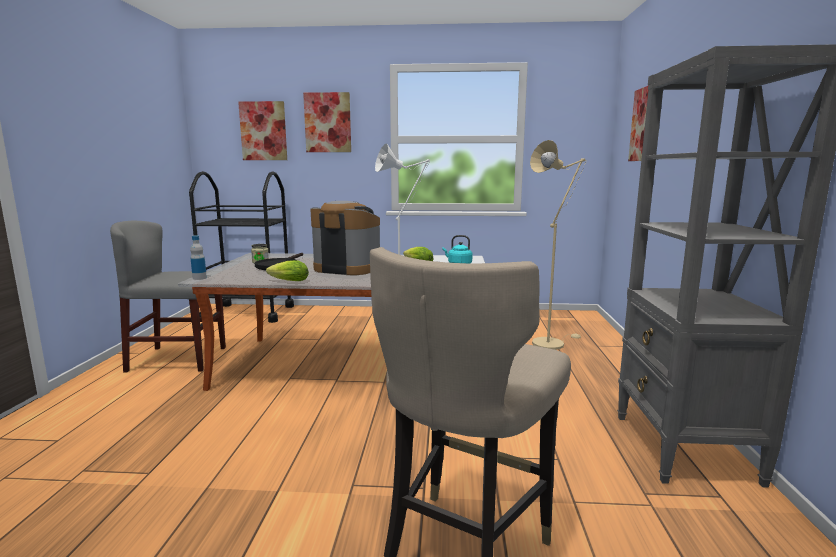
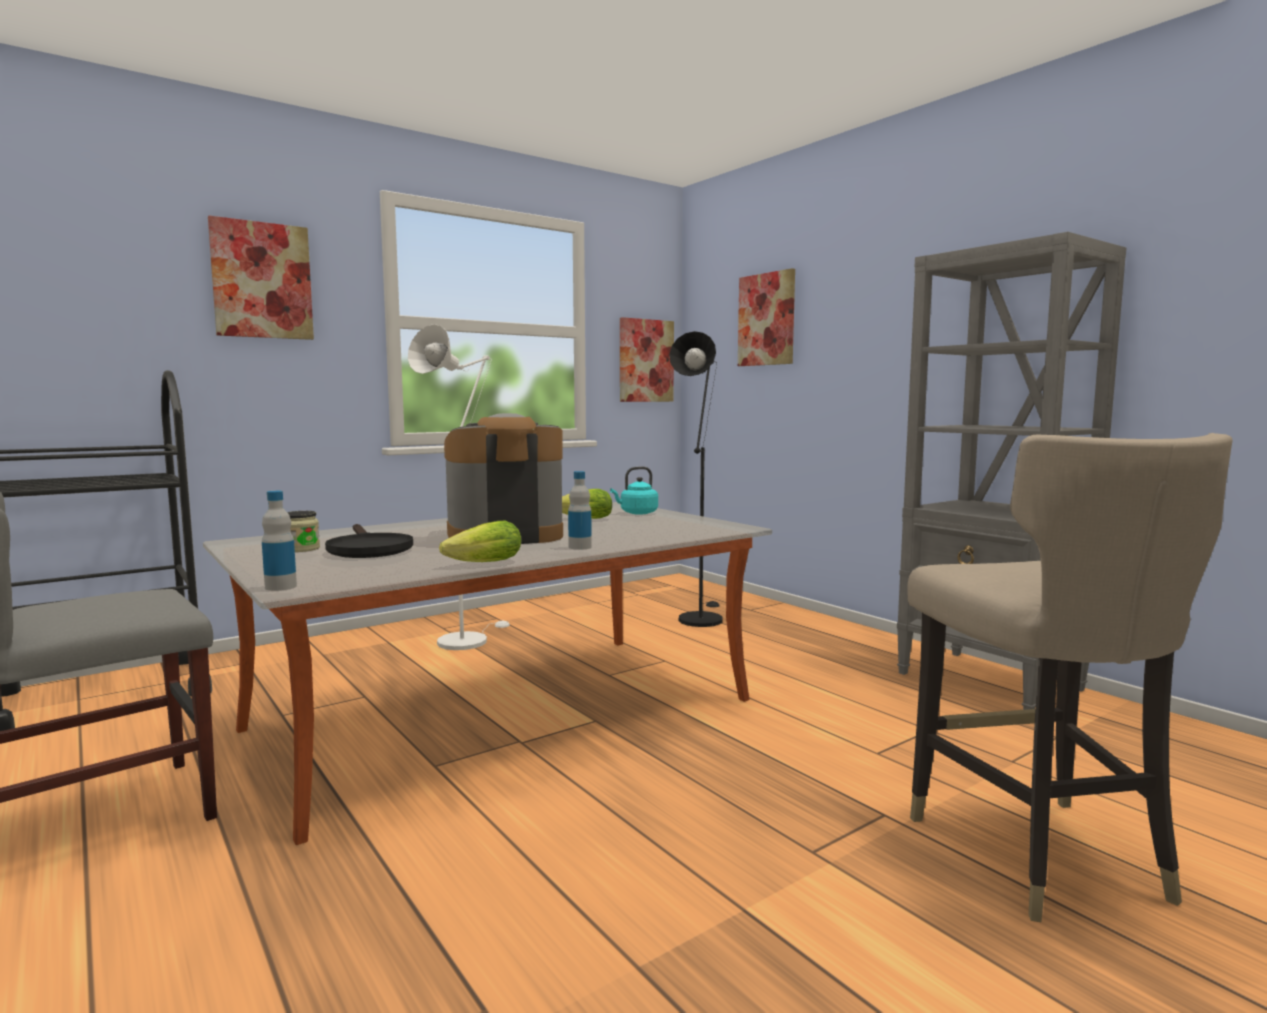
camera: 40 degrees left, 5 degrees down
(263, 131) = (106, 285): picture -> picture (646, 360)
(354, 280) = (580, 547): none -> bottle
(551, 342) = (700, 617): beige floor lamp -> black floor lamp

